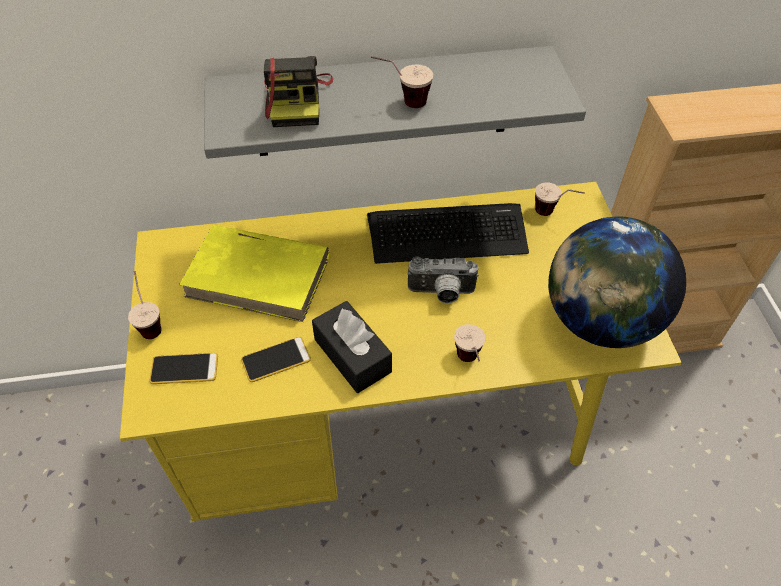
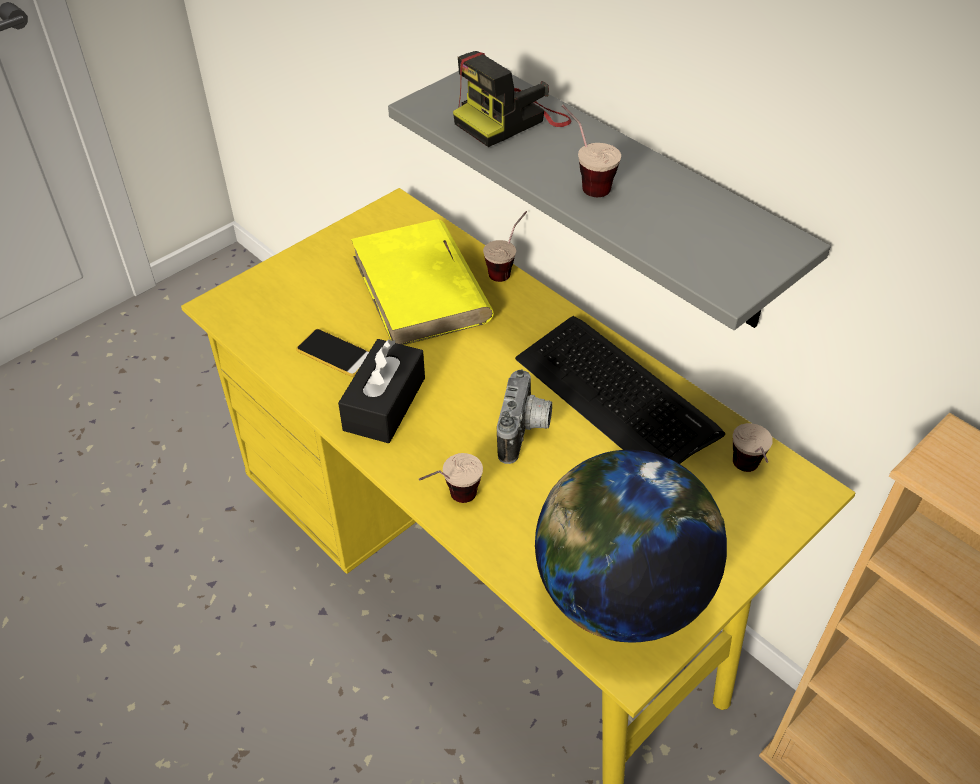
camera: 55 degrees right, 5 degrees down
(150, 322) = (309, 253): cup -> cup (507, 268)
(184, 369) = (277, 302): phone -> none
(441, 294) = (525, 432): camera -> camera turned 135 degrees counterclockwise

